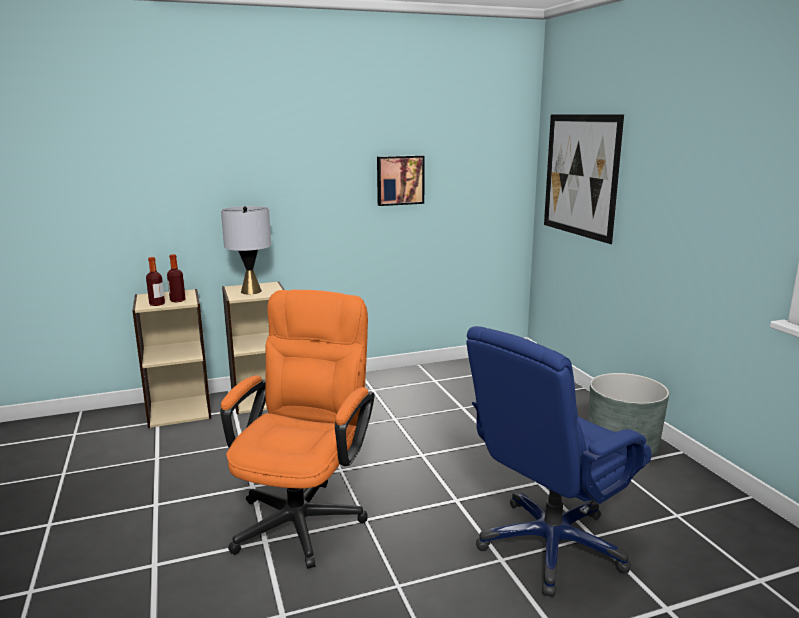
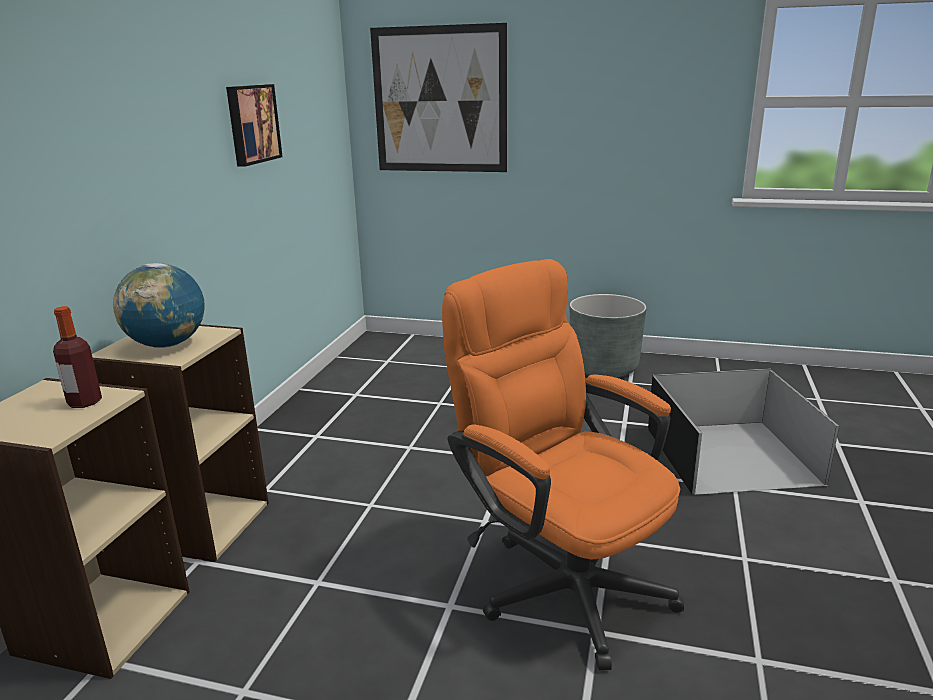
camera: 55 degrees left, 5 degrees up
(157, 304) = (63, 422): bottle -> none
(251, 291) = (167, 345): grey table lamp -> globe
(550, 546) = (728, 455): blue office chair -> black storage box

